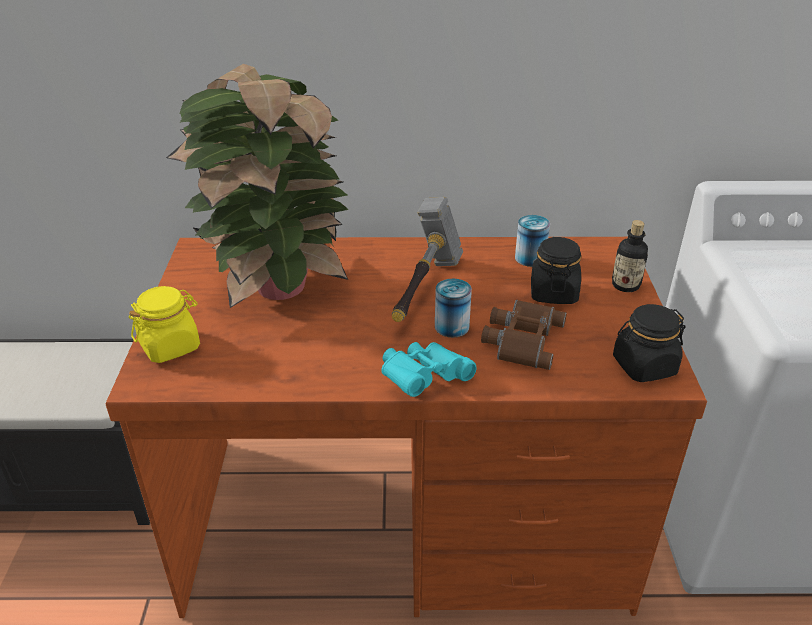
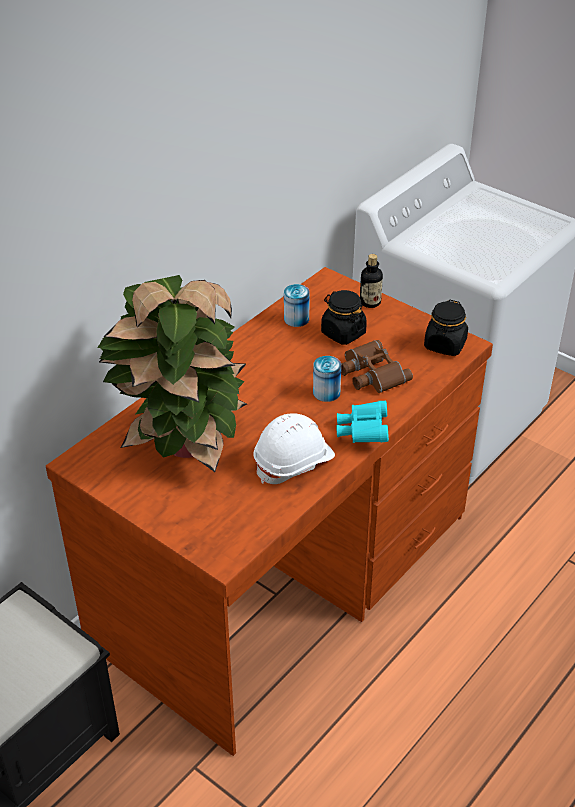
camera: 50 degrees left, 5 degrees up
(170, 346) = (196, 528): yellow jar -> none
(324, 358) = (294, 462): none -> white hard hat
(424, 290) = (274, 382): hammer -> none

